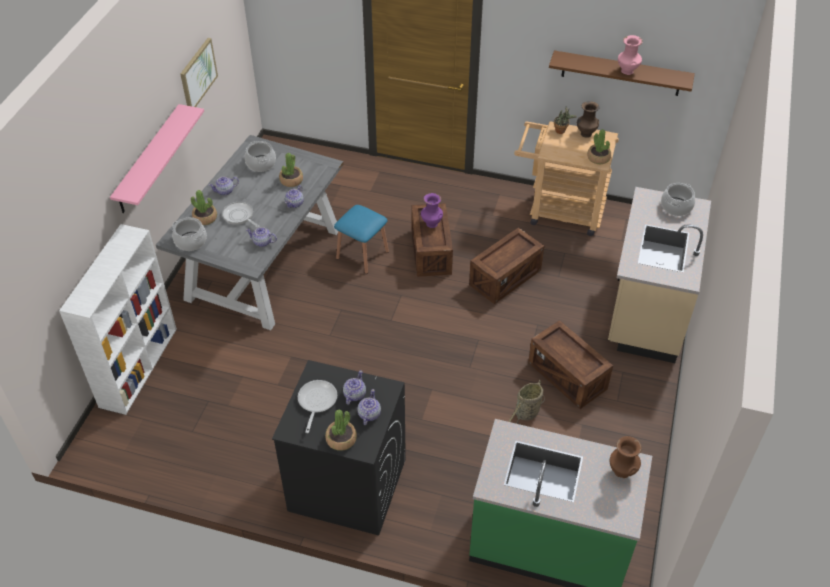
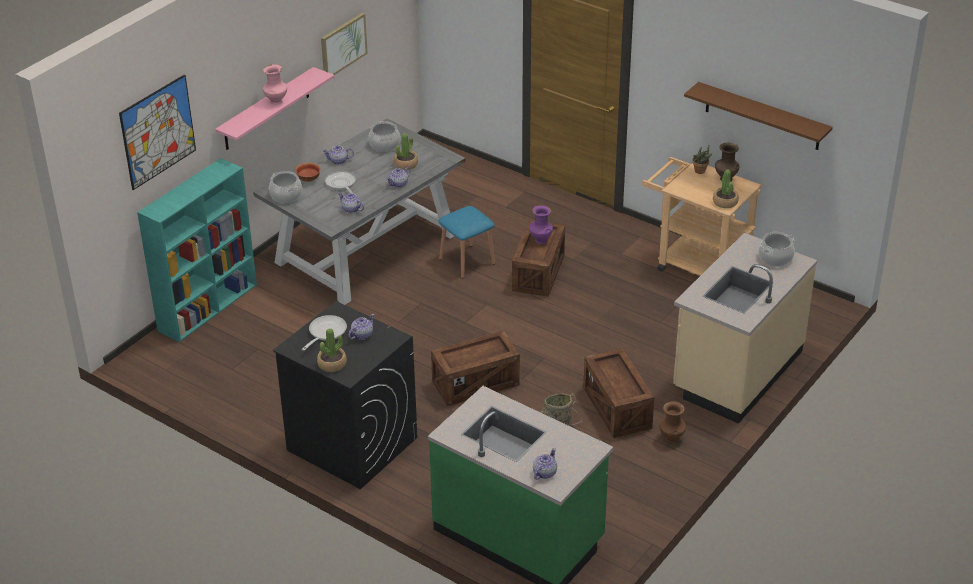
camera: 20 degrees right, 10 degrees down
(60, 222) = (158, 131): none -> picture
(139, 366) = (208, 307): white bookcase -> turquoise bookcase
(205, 218) = (309, 179): potted plant -> bowl
(369, 414) = (366, 352): teapot -> teapot (544, 473)
(505, 278) = (602, 311): crate -> crate (475, 384)
(622, 472) = (576, 451): brown vase -> brown vase (672, 439)
(627, 72) = (761, 113): pink vase -> pink vase (276, 102)

